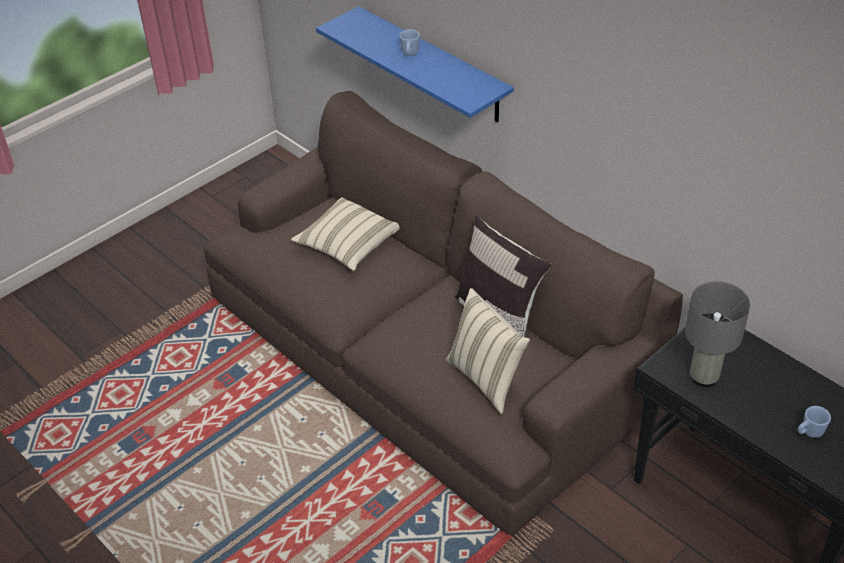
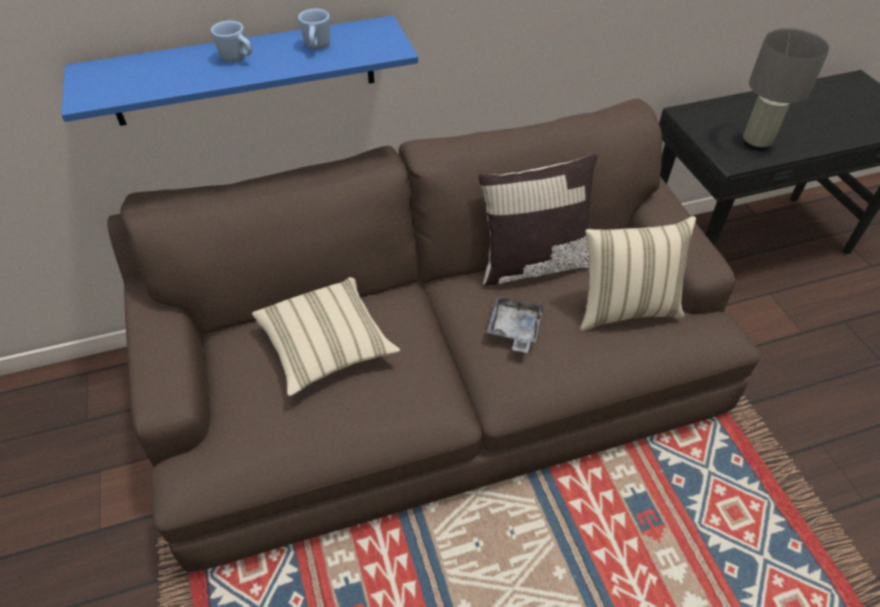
camera: 65 degrees left, 5 degrees up
(423, 325) = (514, 329): none -> grey tray
(809, 432) = (842, 117): blue mug -> blue mug (317, 48)

